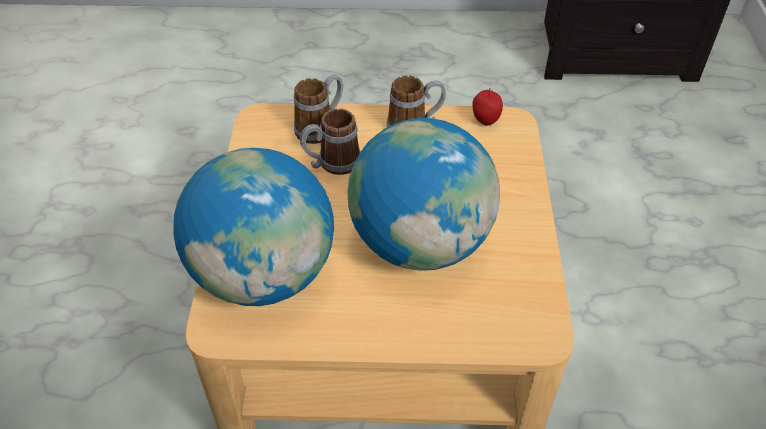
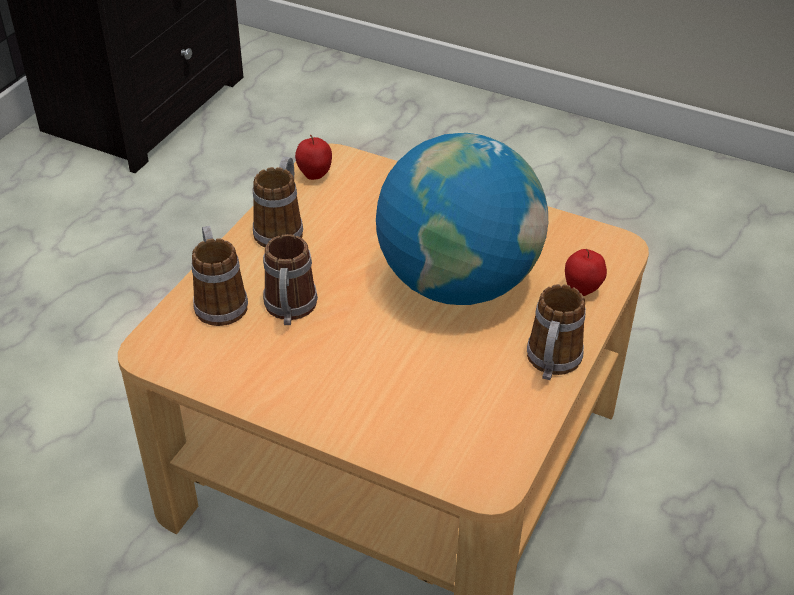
camera: 65 degrees left, 5 degrees down
(264, 275) = (428, 417): globe -> none
(360, 333) = (551, 365): none -> mug
(464, 327) = (582, 291): none -> apple

